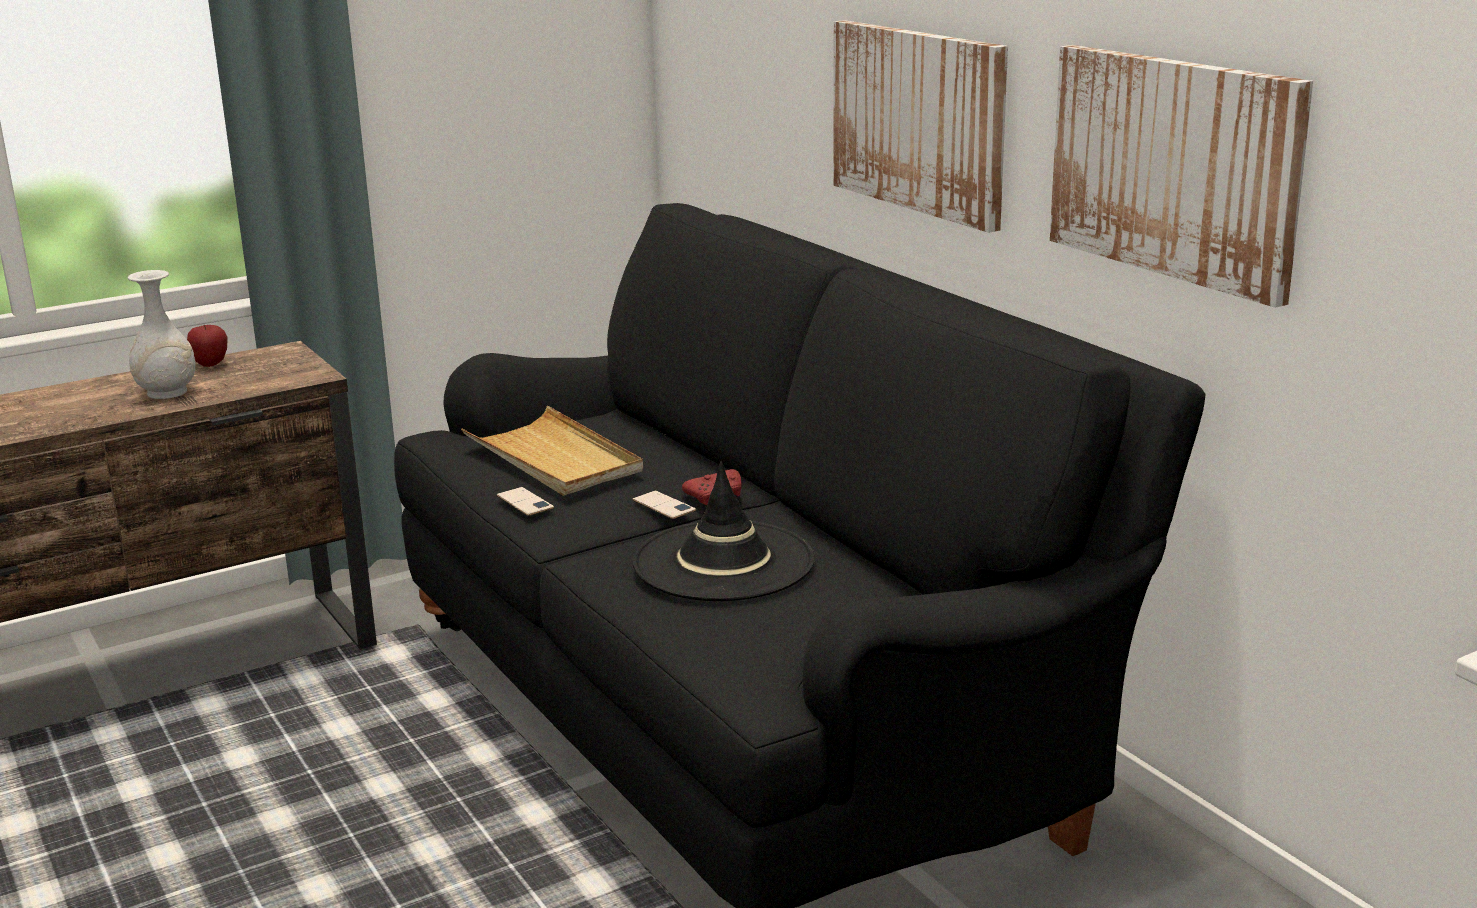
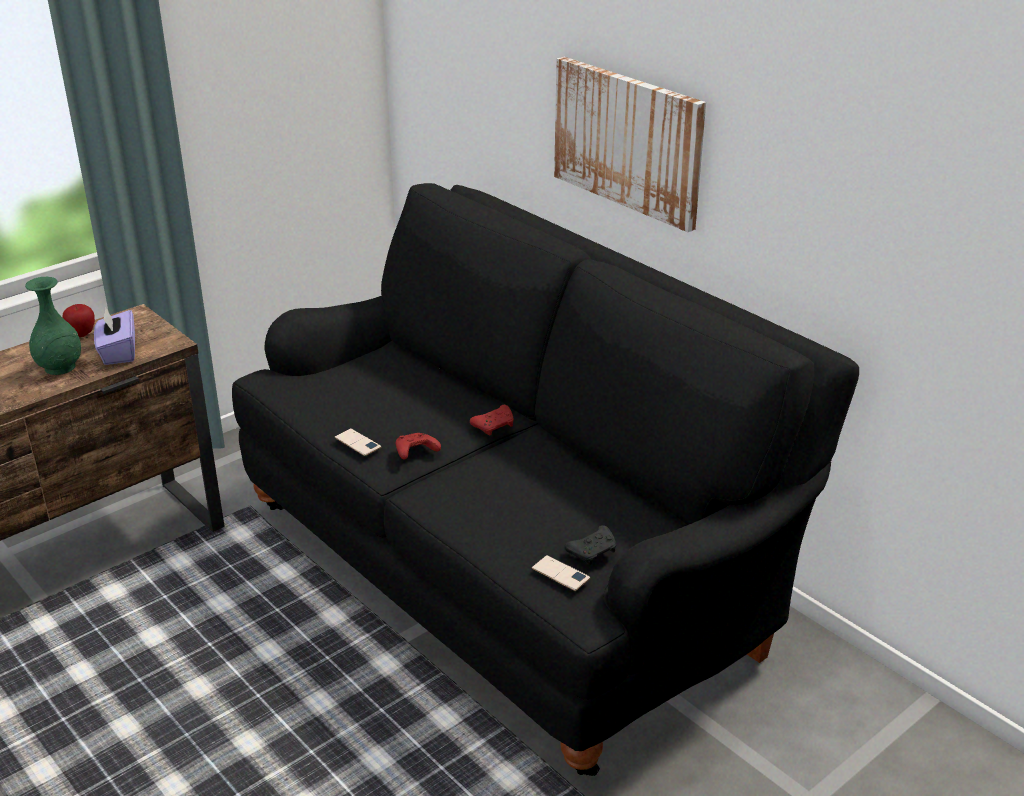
camera: 10 degrees left, 10 degrees up
(167, 393) = (60, 367): white vase -> green vase
(245, 382) = (118, 353): none -> purple tissue box
(554, 458) = (365, 398): beige tray -> none
(597, 516) = (415, 452): none -> red game controller
(664, 505) = (460, 439): phone -> phone (560, 573)
(724, 562) = (522, 492): black hat -> none
(799, 630) = (593, 551): none -> black game controller
(1174, 167) = (840, 210): picture -> none

